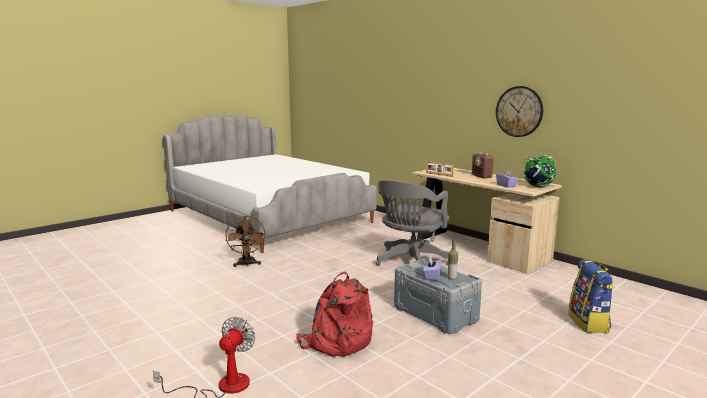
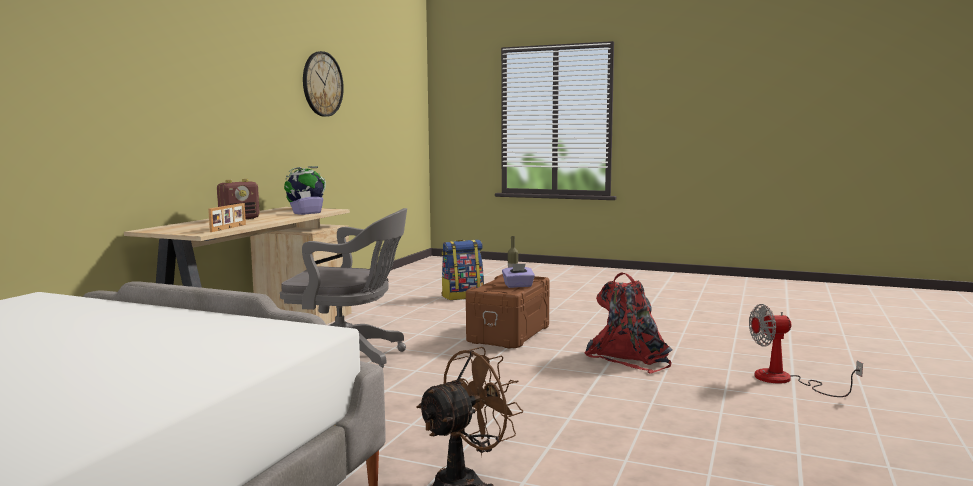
camera: 115 degrees left, 5 degrees down
(435, 314) = (510, 334): grey storage box -> brown storage box
(519, 111) = (229, 113): wall clock -> wall clock (322, 84)

